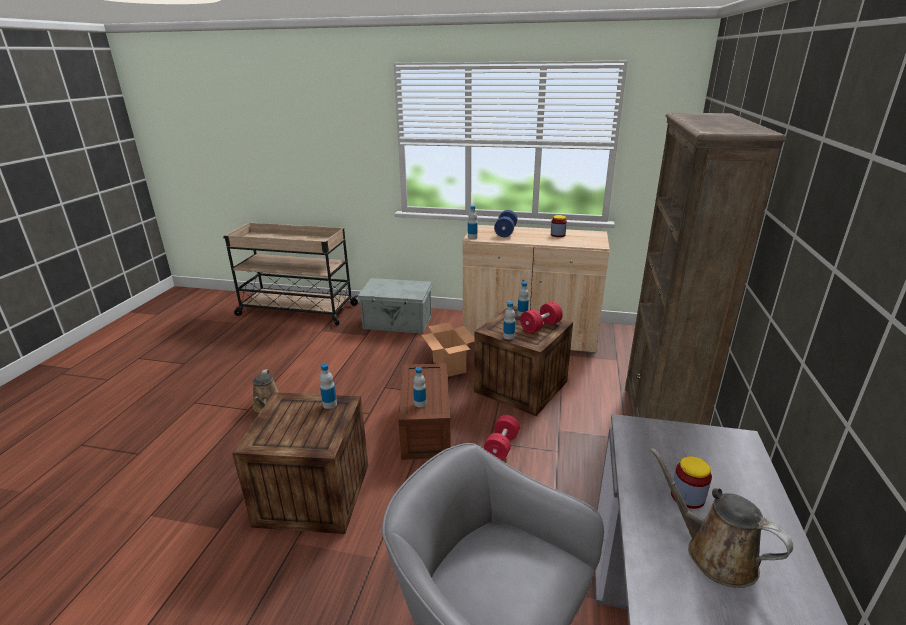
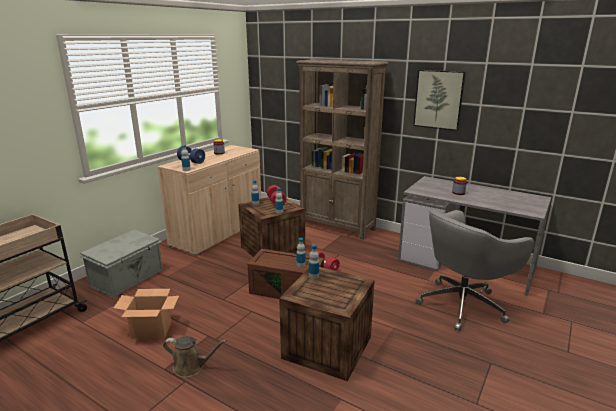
camera: 70 degrees left, 5 degrees down
(449, 367) = (224, 268): cardboard box -> cardboard box (152, 330)
(714, 553) = (486, 196): brown watering can -> none
(828, 261) = (438, 99): none -> picture

